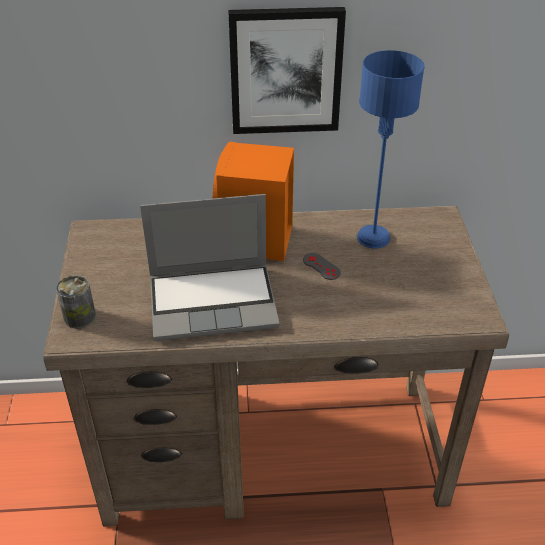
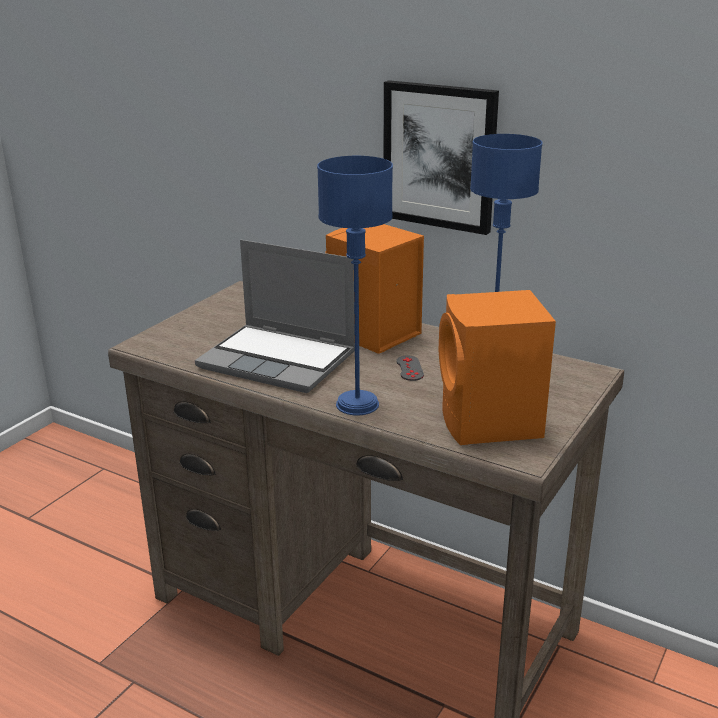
camera: 35 degrees right, 15 degrees down
(79, 317) = (164, 335): can -> none
(324, 322) = (358, 405): none -> blue table lamp
(431, 298) = (490, 424): none -> orange speaker

